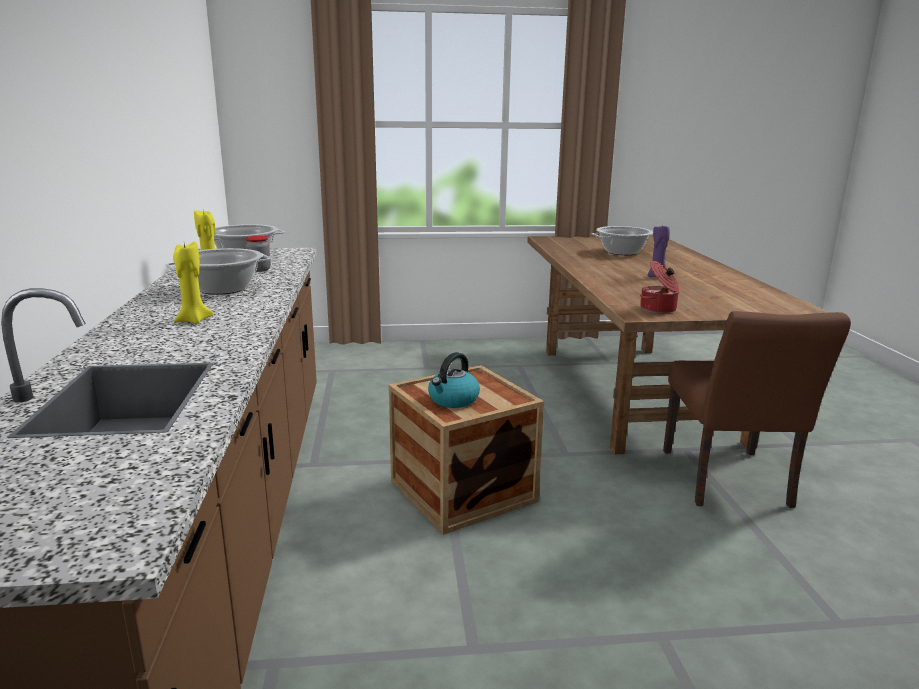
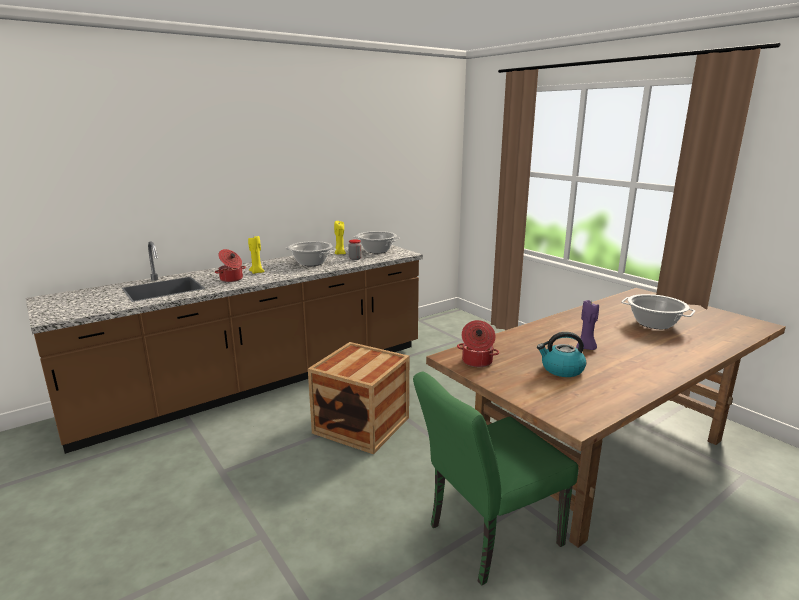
camera: 60 degrees right, 0 degrees up
(197, 340) = (231, 279): none -> cooking pot
(453, 400) = (348, 362): kettle -> kettle (561, 369)
(728, 483) = (486, 538): brown chair -> green chair

